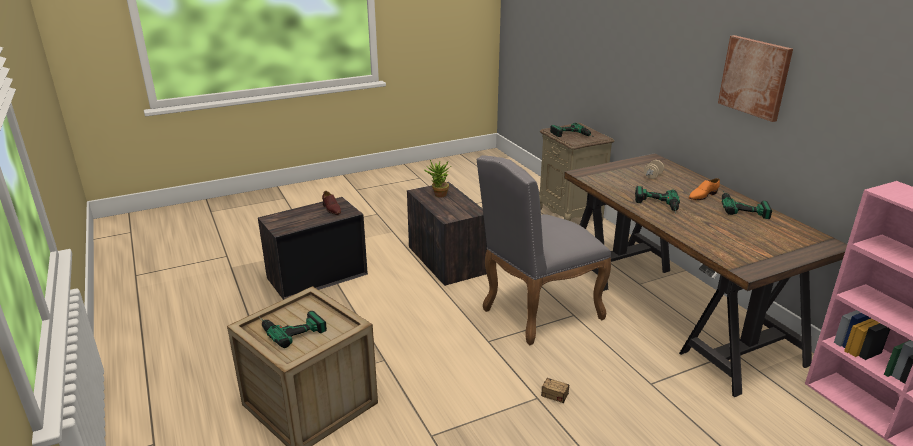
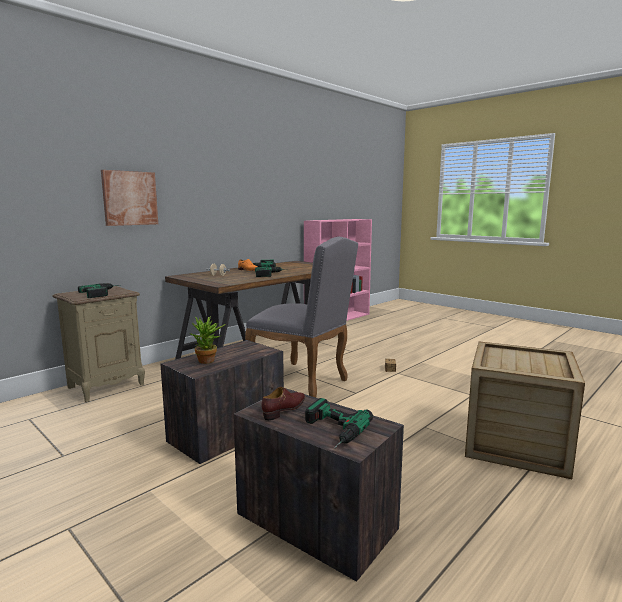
camera: 110 degrees left, 15 degrees down
(290, 327) = (532, 364): power drill -> power drill (330, 431)
(755, 77) = (228, 192): picture -> picture (129, 198)

